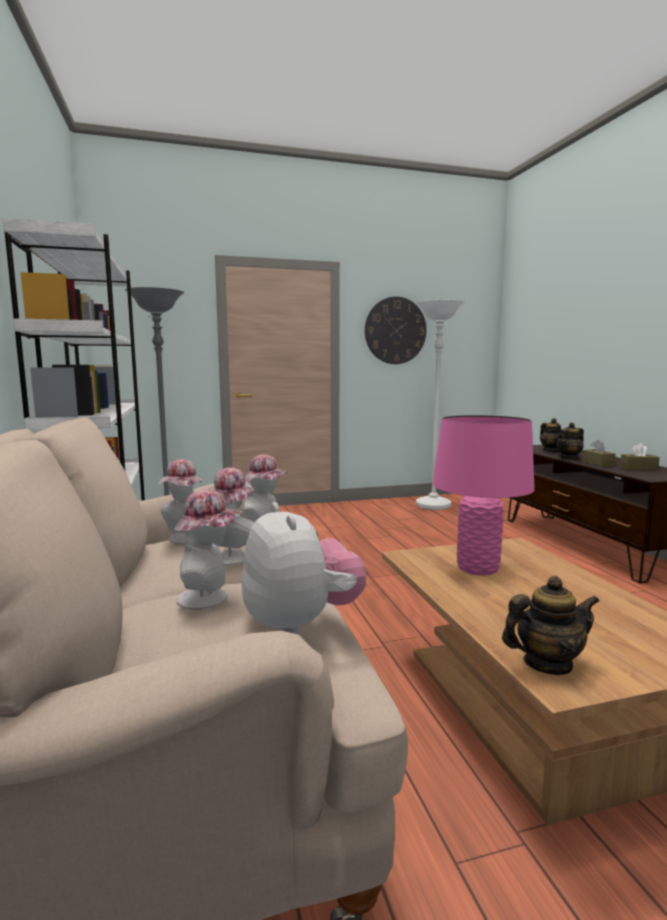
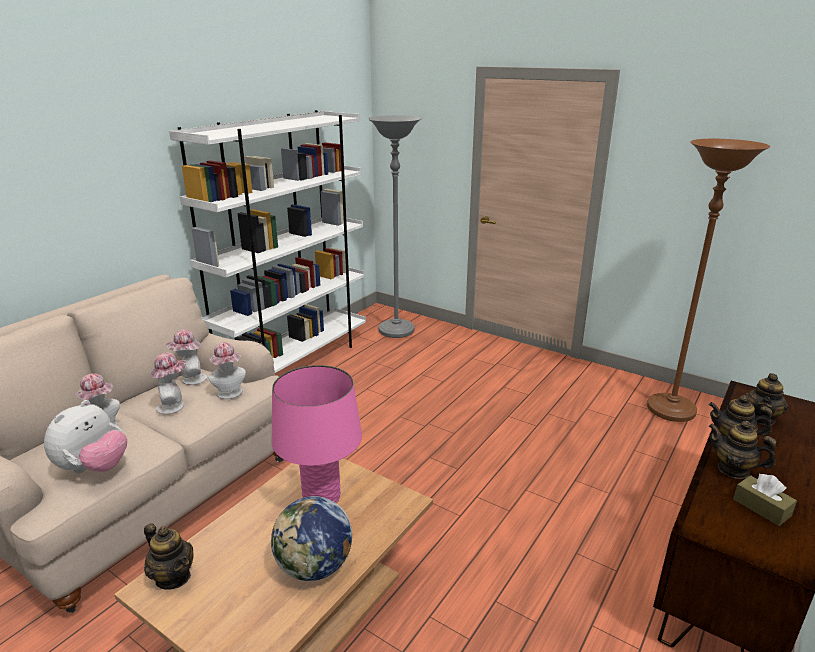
camera: 50 degrees right, 15 degrees up
(395, 330) = (689, 167): wall clock -> none
(433, 505) = (671, 410): white floor lamp -> brown floor lamp
(582, 593) = (314, 567): none -> globe
(597, 463) = (733, 469): brown tissue box -> teapot

